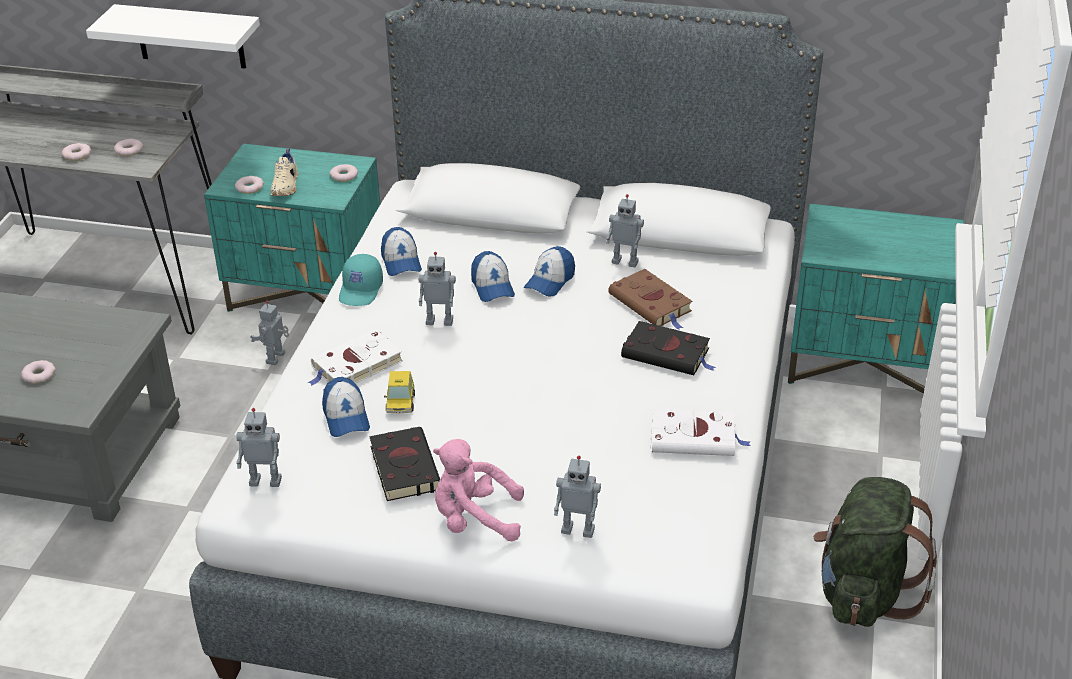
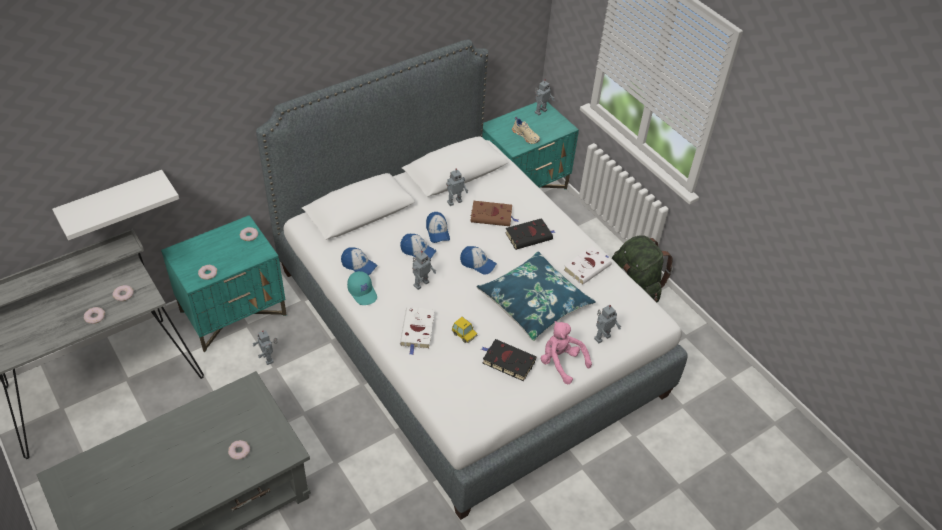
camera: 50 degrees left, 10 degrees up
(266, 480) = (462, 411): toy robot -> toy robot (540, 111)
(286, 186) = (227, 260): beige shoe -> beige shoe (526, 136)
(346, 417) = (452, 358): cap -> cap (477, 264)
(474, 519) = (561, 362): pink plush toy -> pink plush toy turned 90 degrees clockwise
(550, 430) = (534, 303): none -> blue pillow

